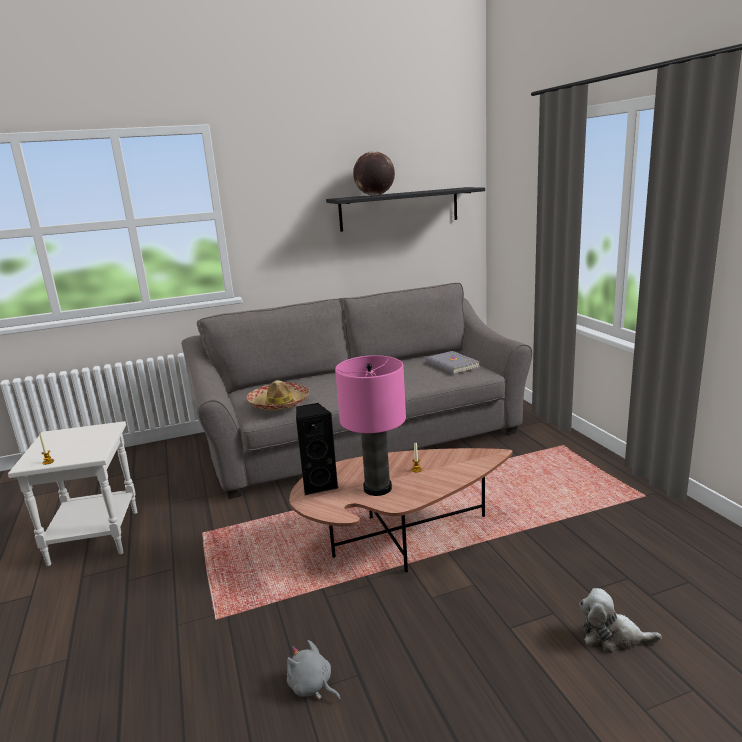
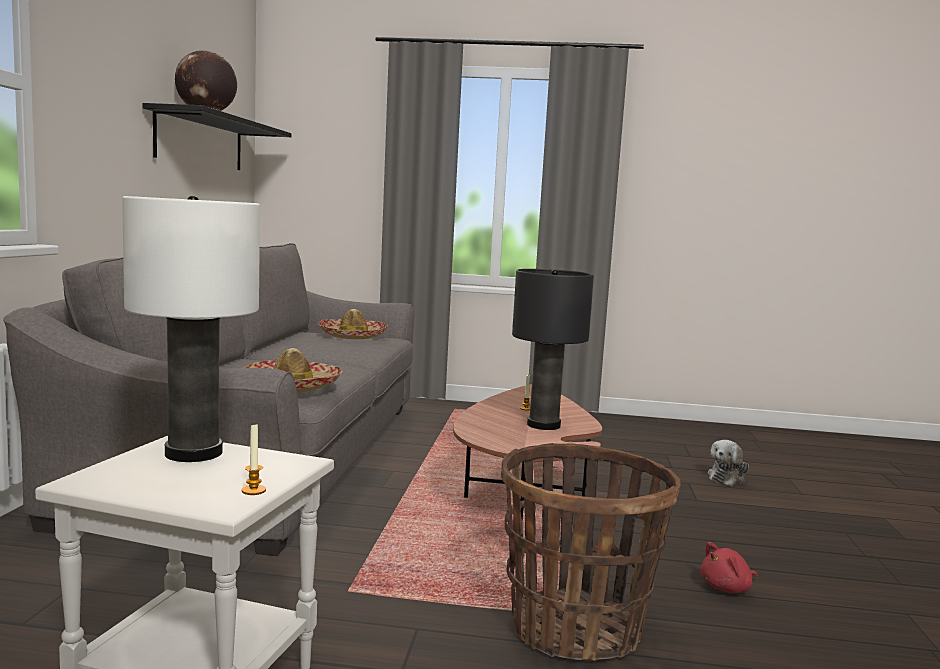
camera: 65 degrees left, 10 degrees down
(96, 435) = (194, 453): none -> white table lamp
(201, 624) = (575, 628): none -> basket
(312, 686) = (727, 588): grey plush toy -> red plush toy
(319, 485) = (499, 439): black speaker -> none
(378, 488) = (543, 425): pink table lamp -> black table lamp
(452, 365) = (352, 336): grey book -> hat

